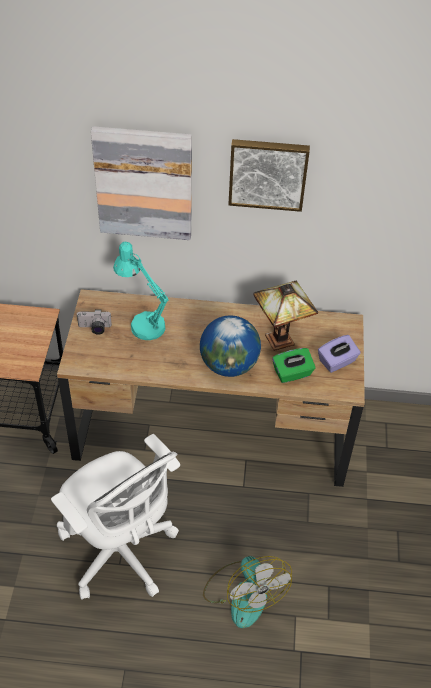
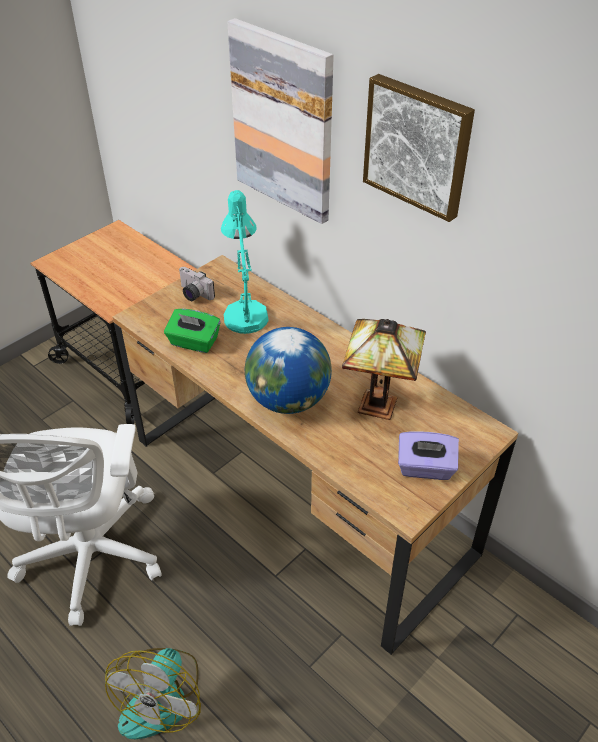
camera: 40 degrees right, 5 degrees down
(292, 373) = (353, 450): green tissue box -> green tissue box (194, 342)

